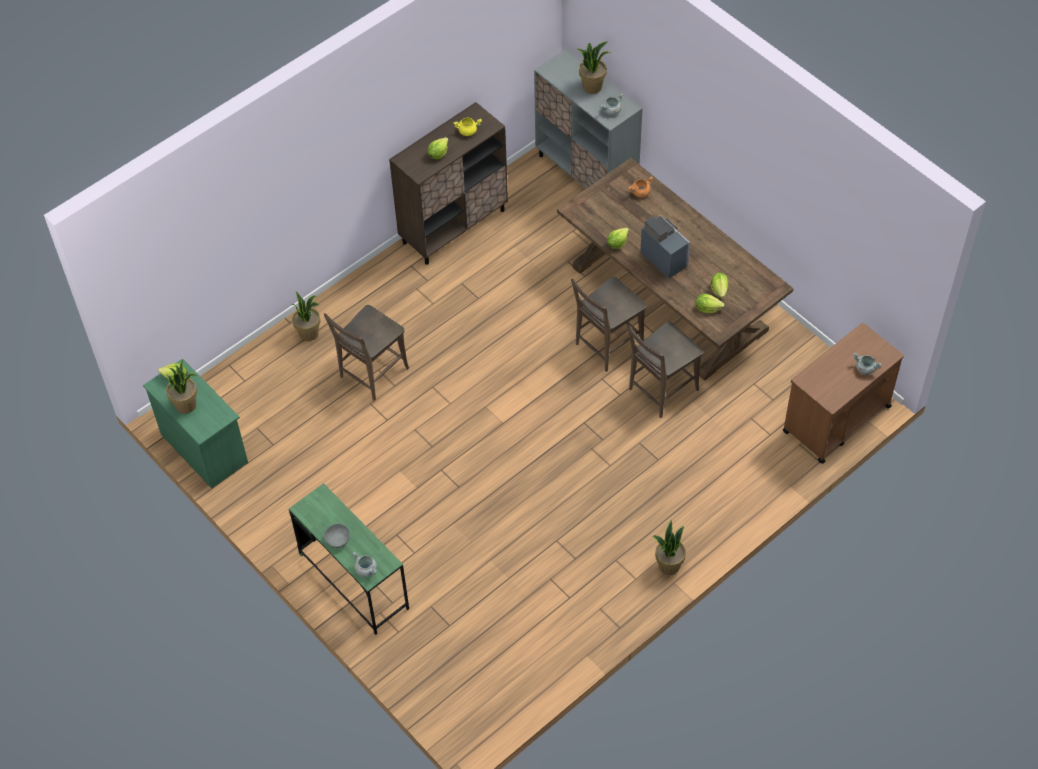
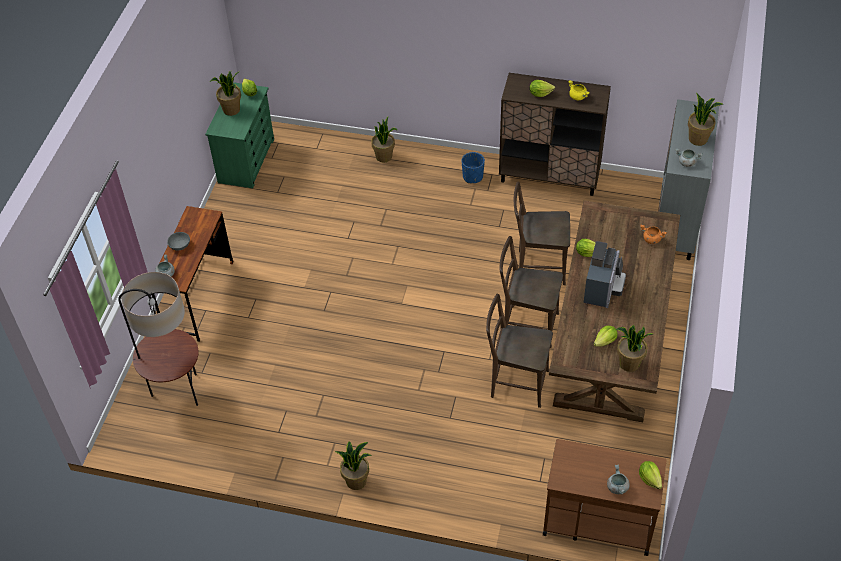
camera: 55 degrees right, 5 degrees down
(353, 581) = (199, 298): green desk -> brown desk
(371, 374) = (378, 208): brown chair -> brown chair (538, 267)
(400, 281) = (472, 177): none -> blue planter
(456, 657) = (177, 392): none -> floor lamp
(707, 308) = (579, 344): lettuce -> lettuce (649, 479)
(754, 288) = (629, 364): none -> potted plant

